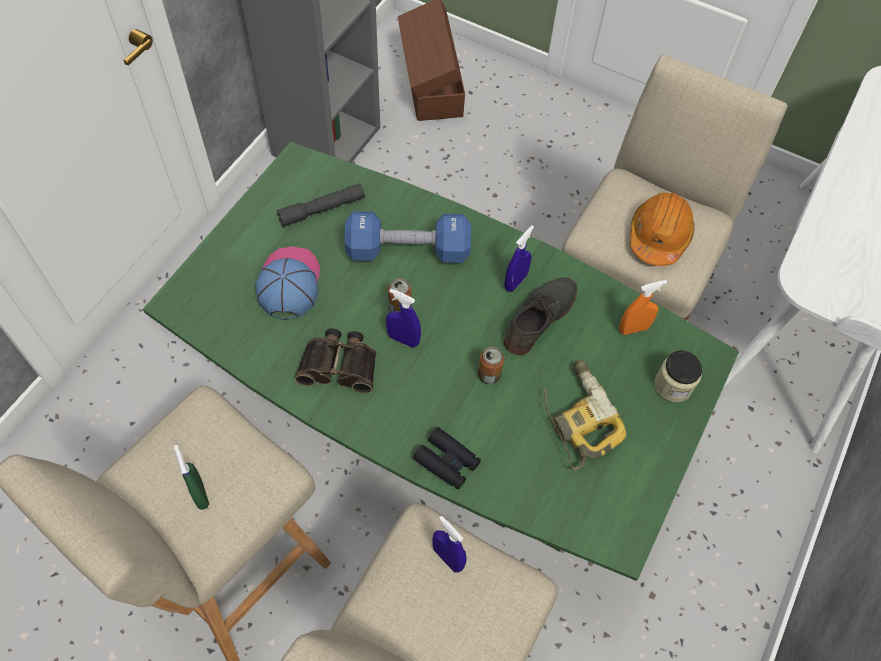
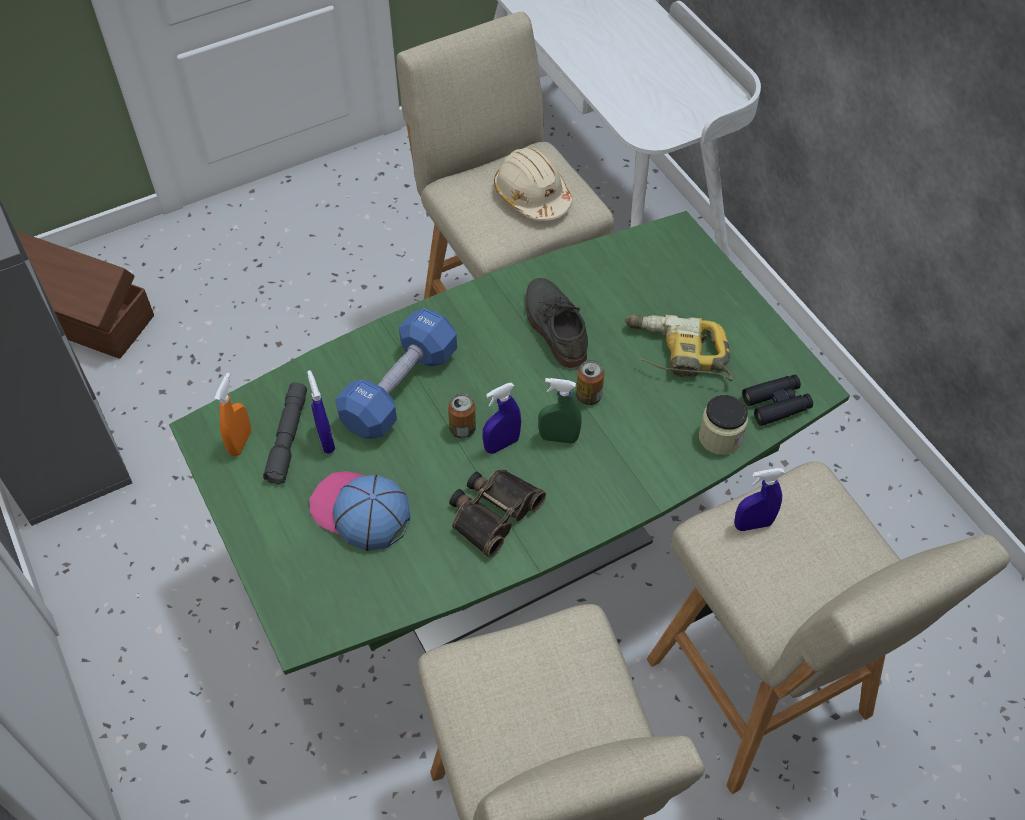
camera: 55 degrees left, 5 degrees down
(200, 494) = (558, 710): green spray bottle -> green spray bottle (558, 438)
(447, 462) = (658, 475): black binoculars -> black binoculars (776, 404)
(515, 282) = (502, 323): blue spray bottle -> blue spray bottle (326, 440)
(633, 328) = (615, 266): orange spray bottle -> orange spray bottle (240, 442)
(658, 236) = (532, 196): orange hard hat -> beige hard hat
(673, 385) = (689, 271): jar -> jar (720, 437)

